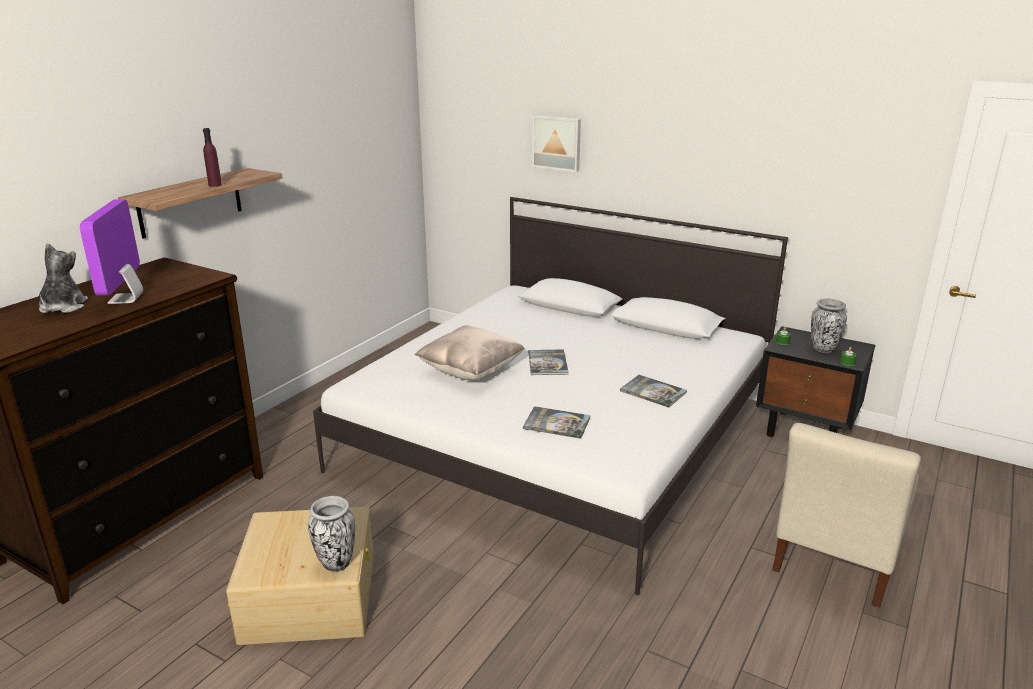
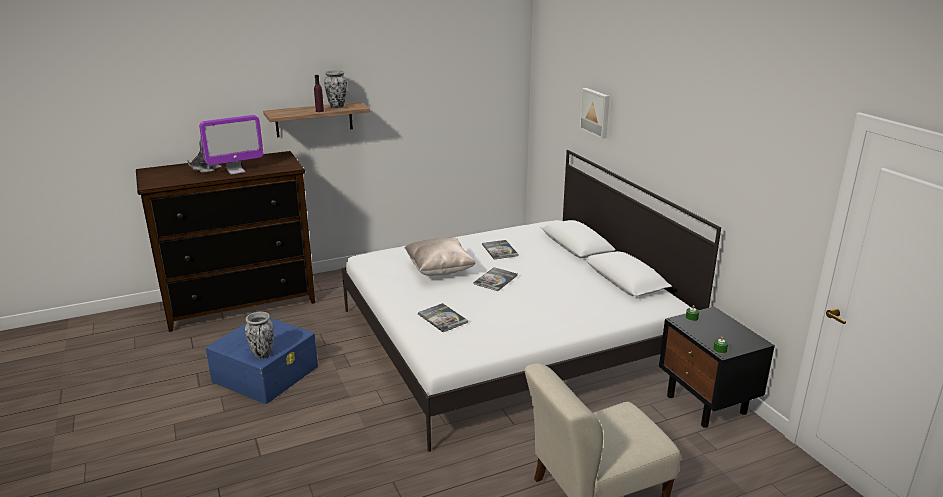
camera: 35 degrees right, 0 degrees up
(126, 299) = (236, 171): monitor -> monitor turned 150 degrees counterclockwise
(310, 595) = (266, 373): beige storage box -> blue storage box
(653, 392) = (536, 320): book -> book (500, 250)
(823, 349) = (717, 334): vase -> vase (337, 107)

